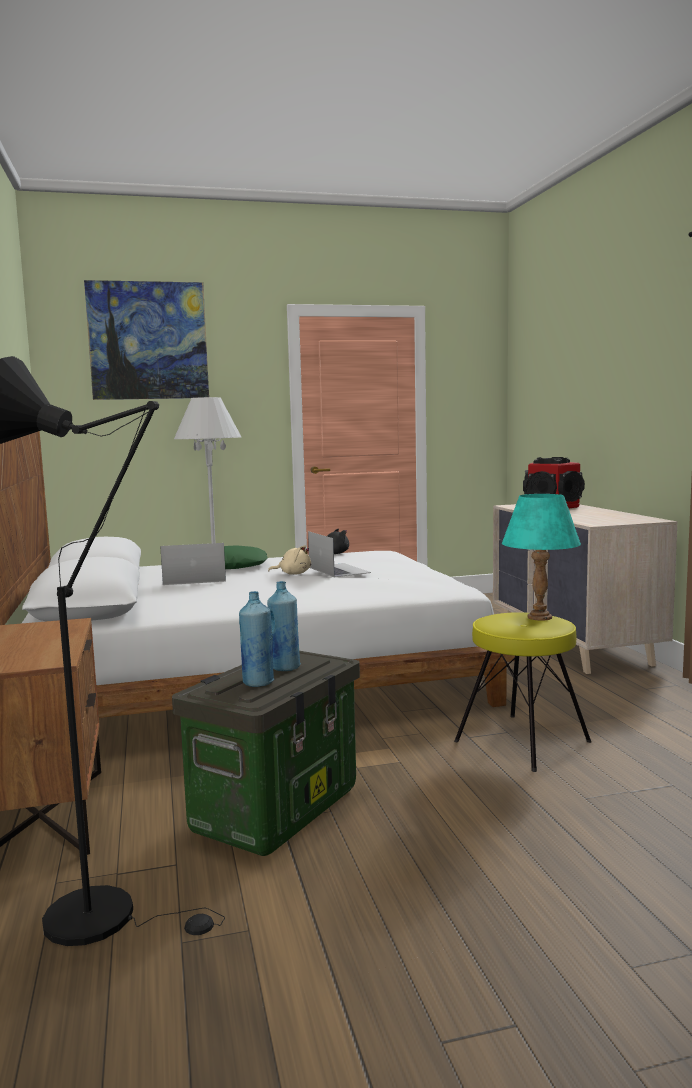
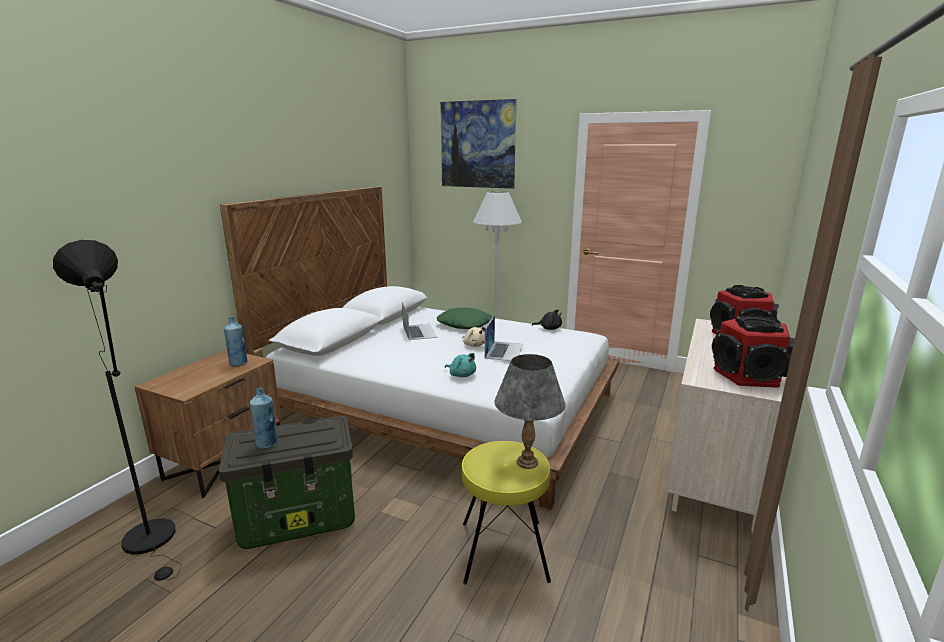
camera: 40 degrees right, 10 degrees up
(194, 579) = (419, 331): laptop -> laptop turned 45 degrees clockwise
(285, 667) = (302, 437): blue bottle -> blue bottle (238, 363)
(341, 591) = (461, 375): none -> turquoise plush toy
(540, 617) = (527, 462): turquoise table lamp -> grey table lamp
(614, 517) = (748, 375): none -> speaker

